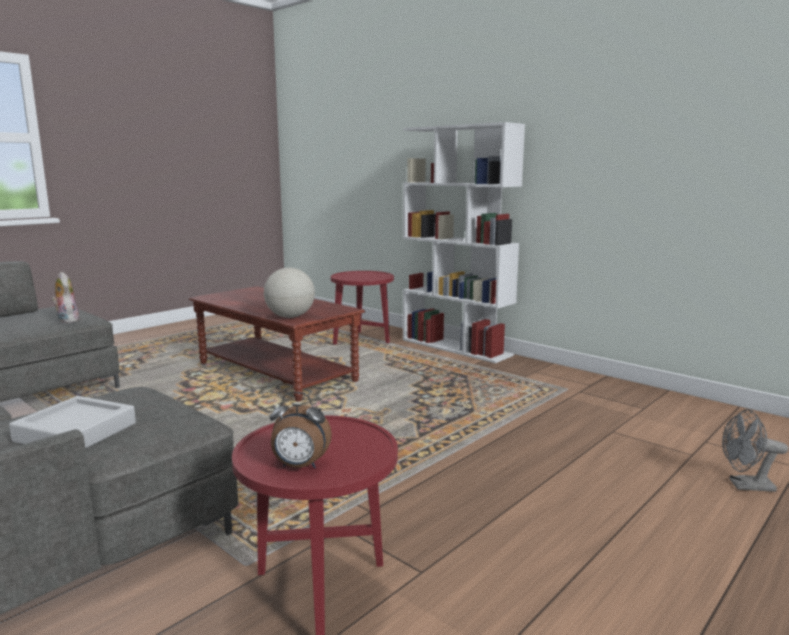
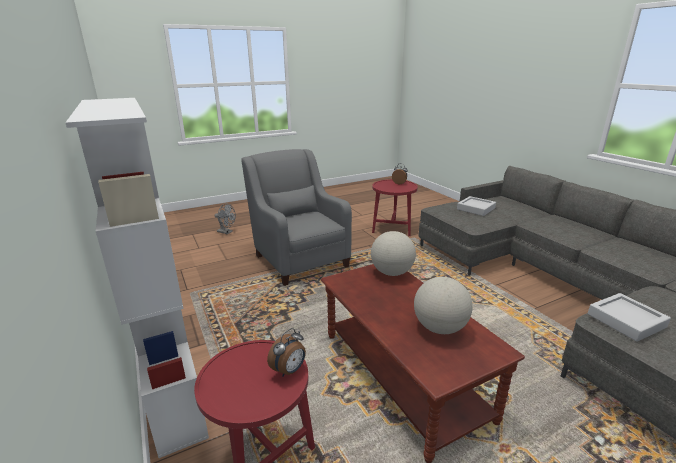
camera: 160 degrees left, 10 degrees up
(66, 320) = (626, 320): plush toy -> grey tray
(247, 299) = (439, 328): none -> globe
(343, 277) = (289, 370): none -> alarm clock
(489, 452) = (299, 259): none -> grey armchair

